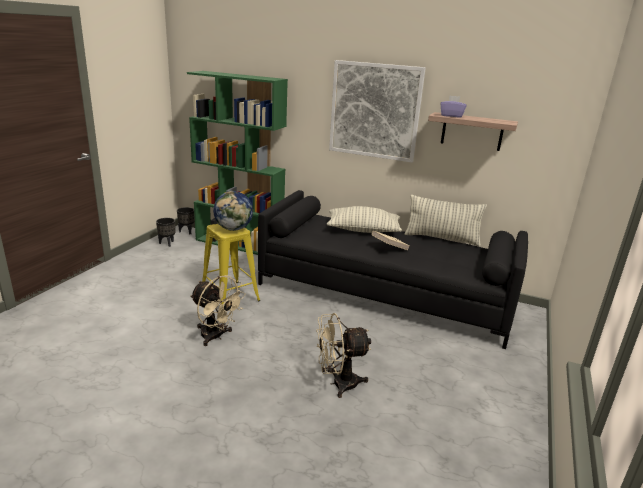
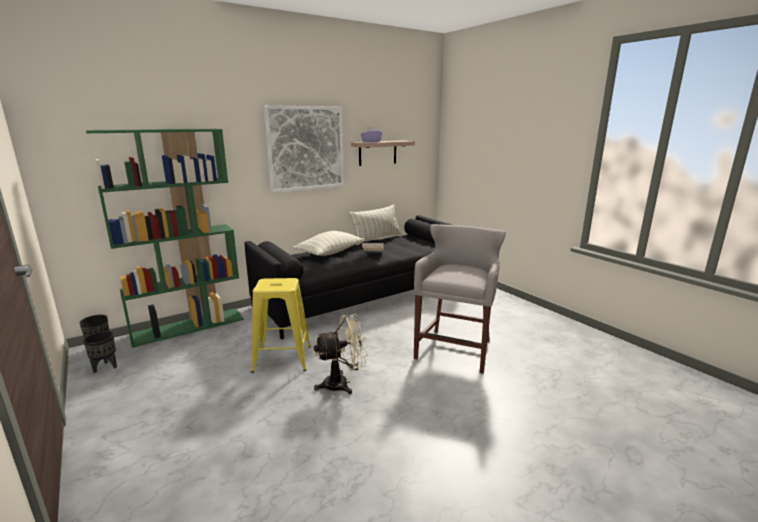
camera: 55 degrees left, 5 degrees down
(234, 229) = (282, 282): globe -> none
(338, 383) = (455, 348): beige fan -> grey stool

